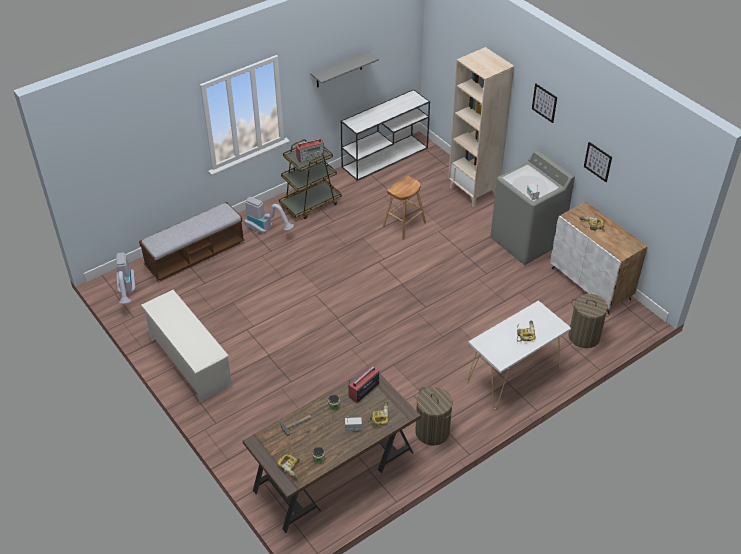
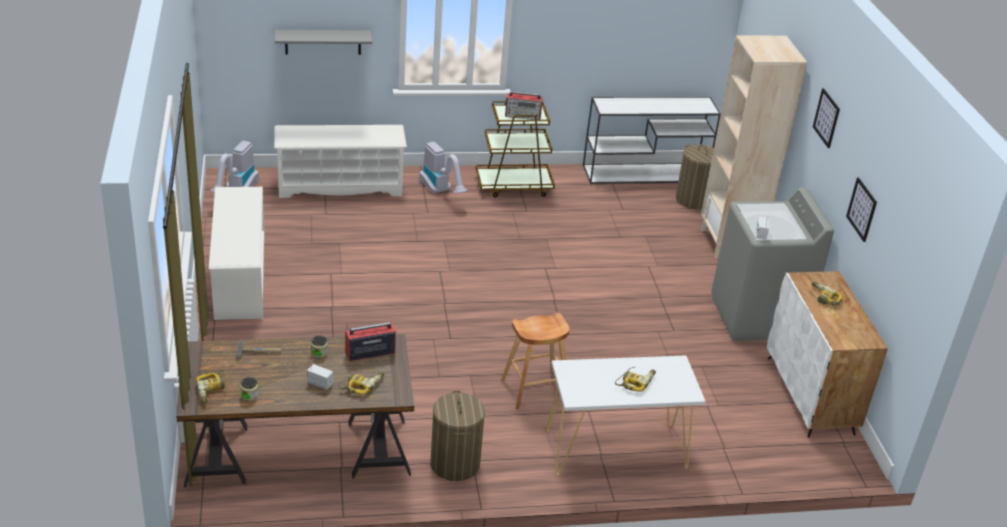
camera: 25 degrees right, 10 degrees down
(195, 255) = (340, 186): bench -> white shoe rack
(339, 69) = (602, 24): grey shelf -> grey shelf (323, 42)
(404, 224) = (610, 244): brown stool -> brown stool (535, 390)
(584, 337) = (751, 448): laundry basket -> laundry basket (693, 200)

